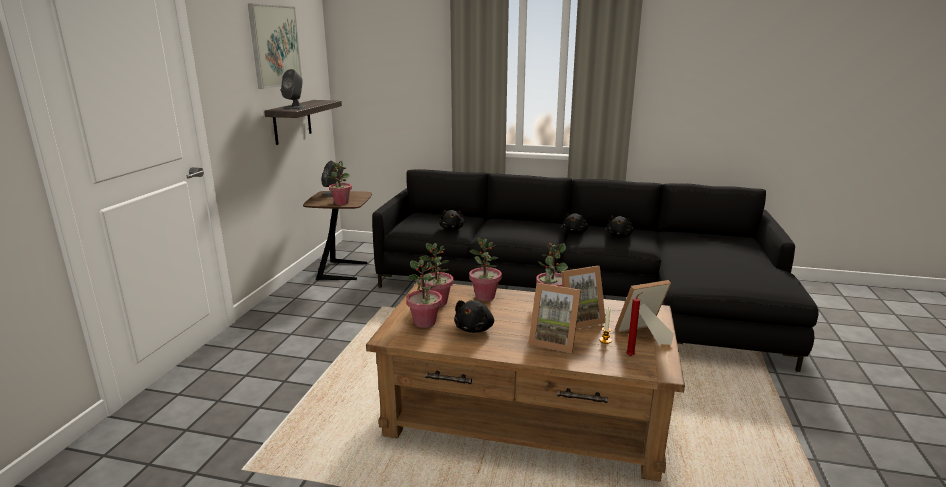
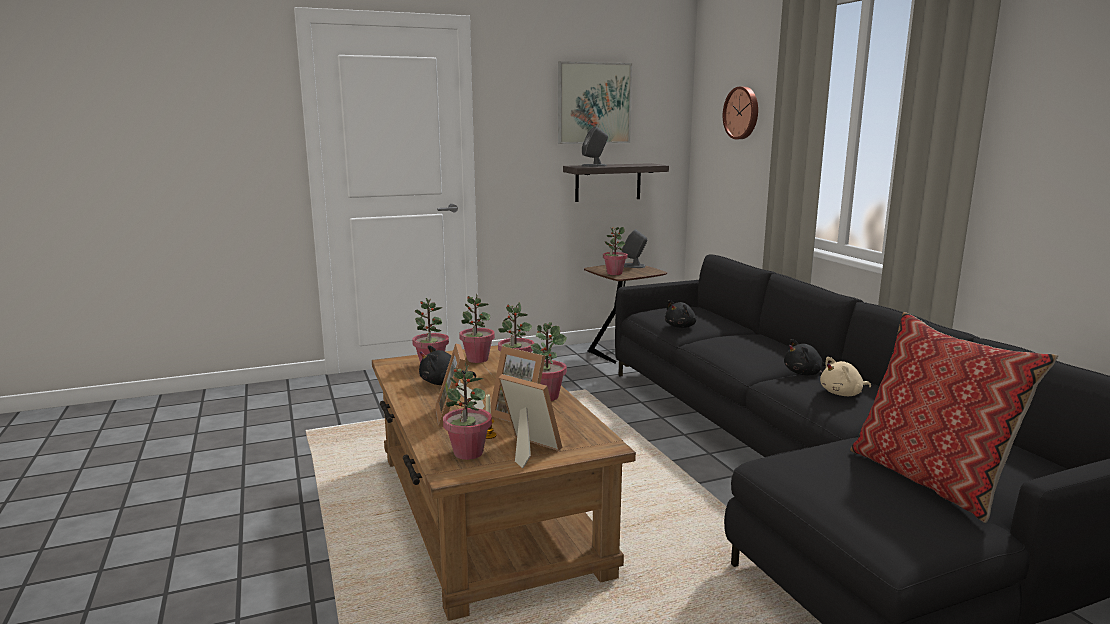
camera: 55 degrees right, 5 degrees down
(398, 53) = (742, 113): none -> wall clock
(619, 236) = (843, 394): black plush toy -> beige plush toy
(631, 356) = (468, 453): red candle -> potted plant
(733, 259) = (931, 479): none -> pillow

